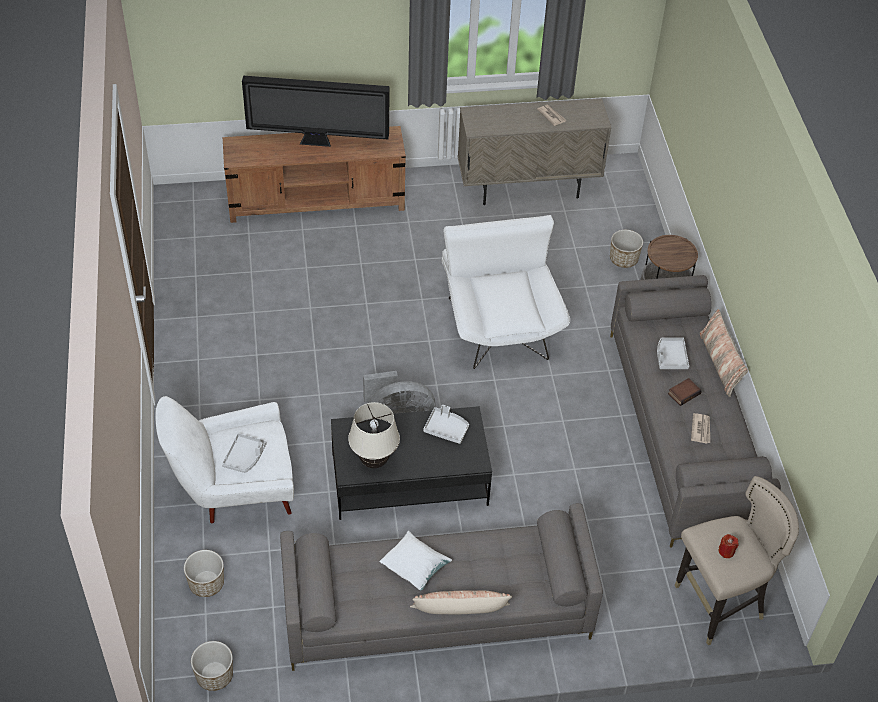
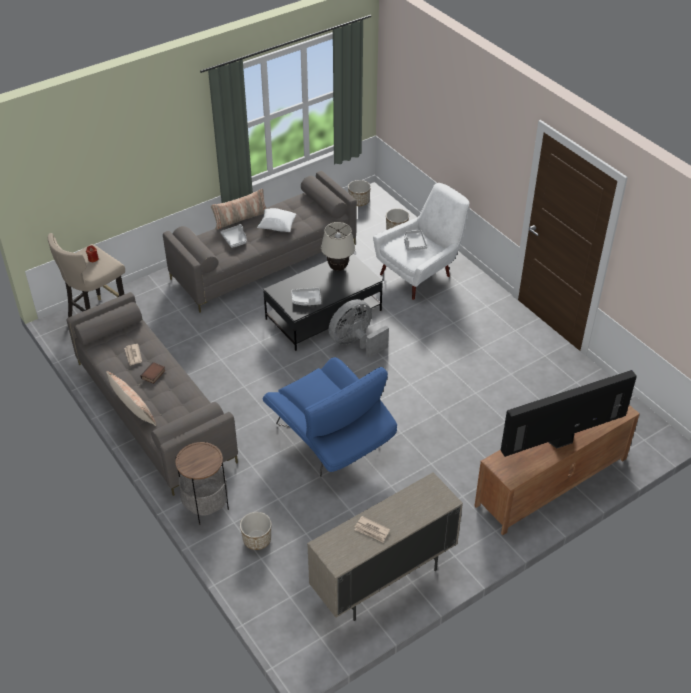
camera: 155 degrees right, 5 degrees down
(498, 320) = (331, 439): white armchair -> blue armchair
(670, 357) = (172, 397): grey tray -> grey tray (235, 239)

